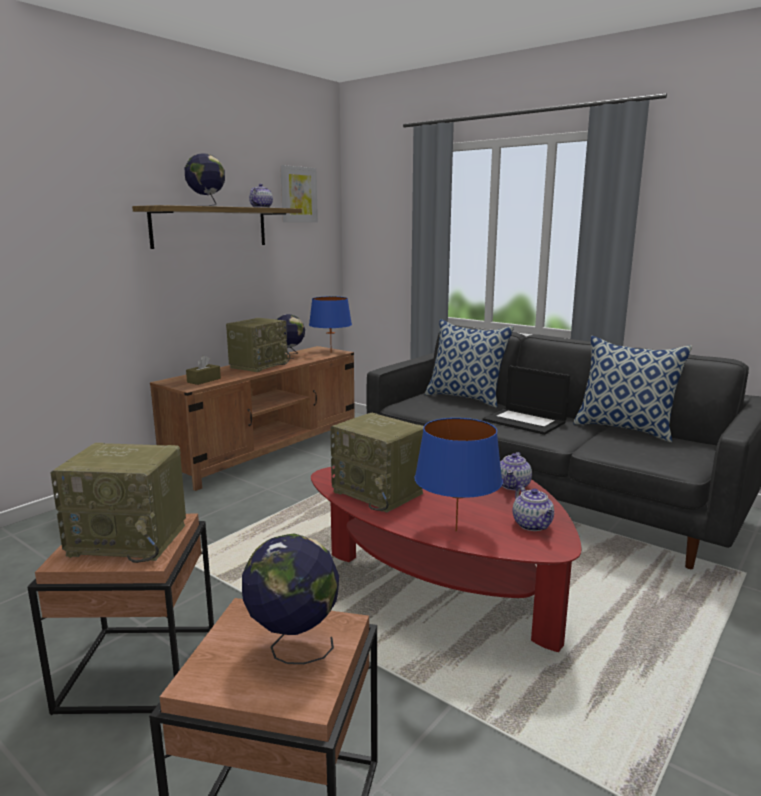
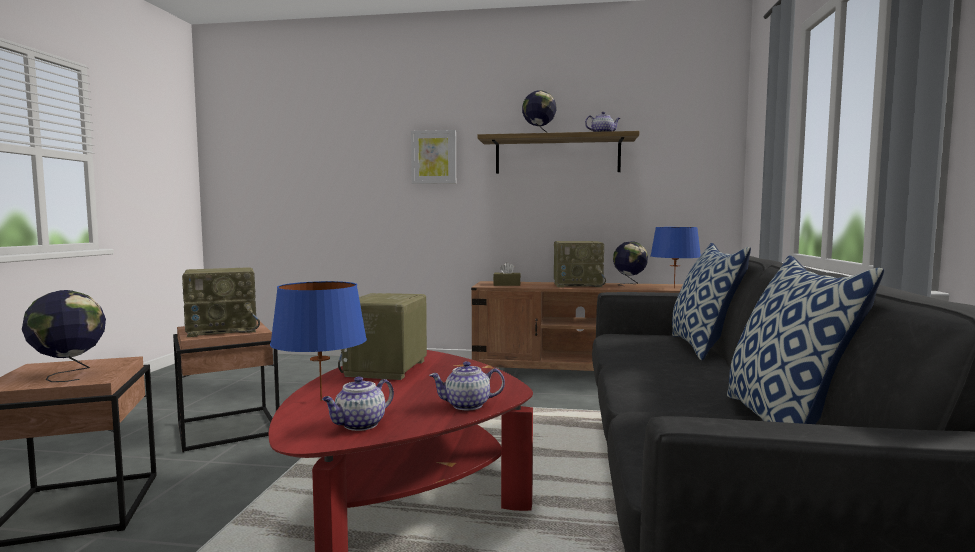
camera: 60 degrees right, 10 degrees down
(131, 539) = (223, 329): radio -> radio turned 90 degrees counterclockwise
(298, 194) = (673, 121): picture -> picture (434, 157)
(525, 421) = (677, 376): laptop -> none

